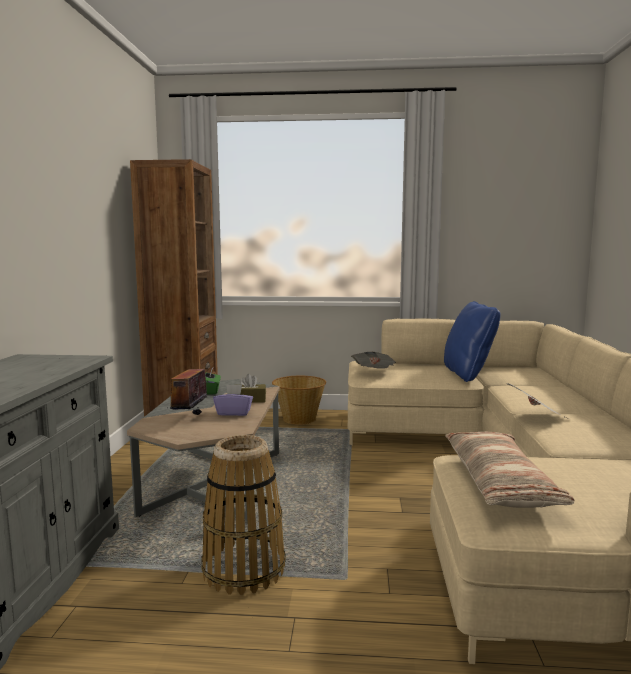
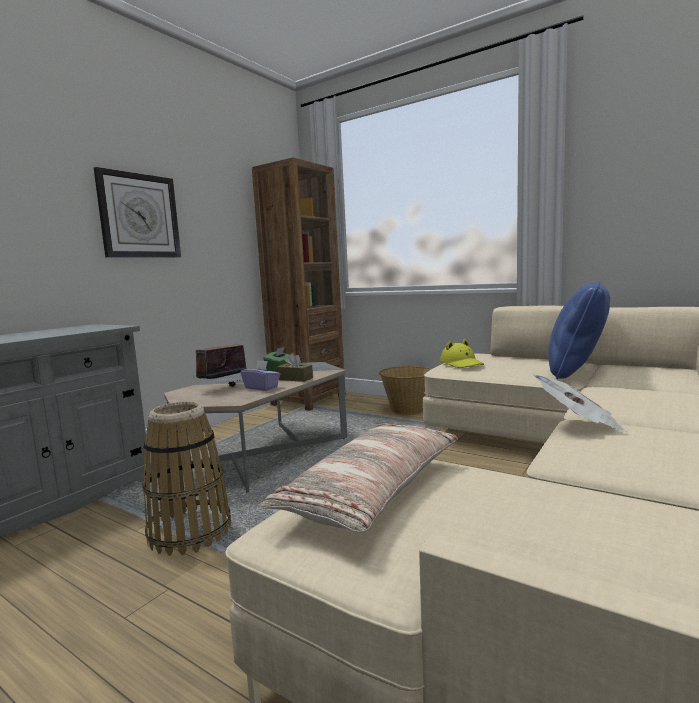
camera: 30 degrees right, 0 degrees up
(49, 218) = (139, 216): none -> wall clock
(374, 372) = (462, 364): newspaper -> yellow hat

